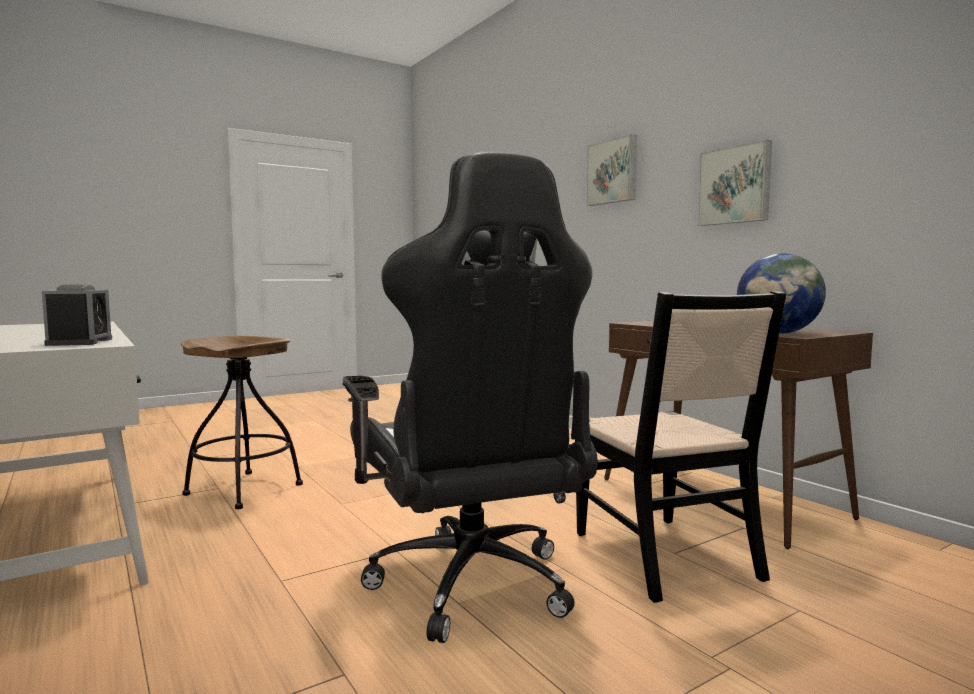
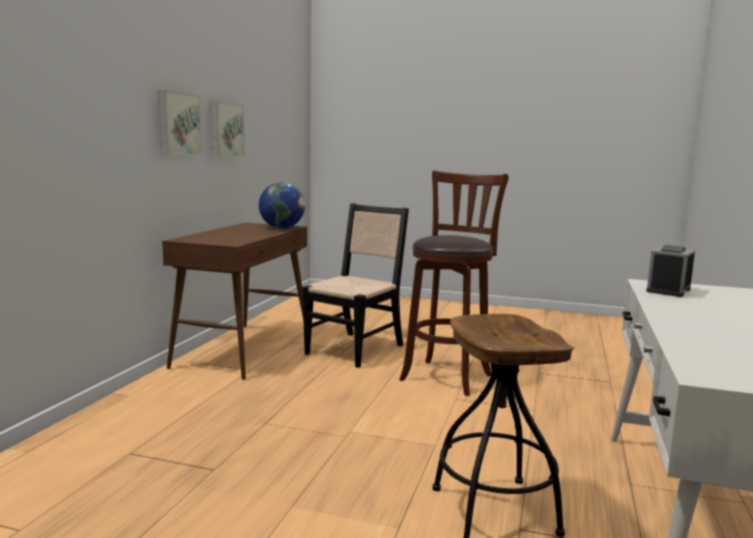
camera: 130 degrees left, 5 degrees up
(466, 578) = (448, 376): black office chair -> brown stool
(613, 172) = (71, 77): picture -> picture (225, 130)

